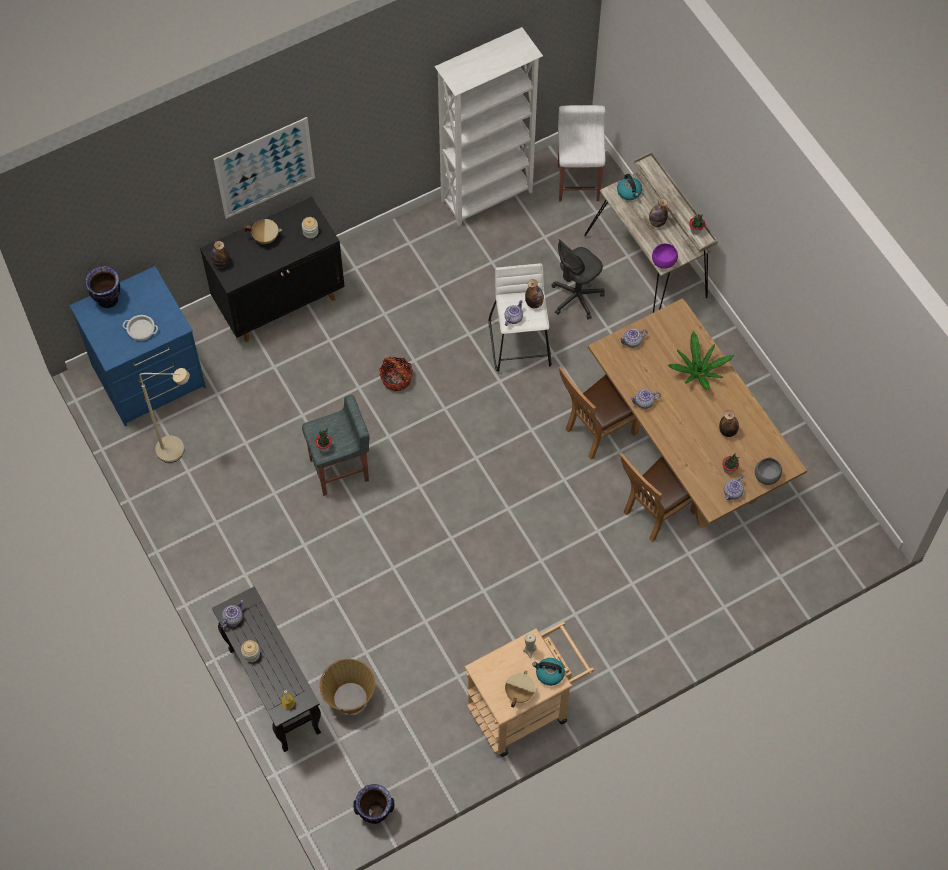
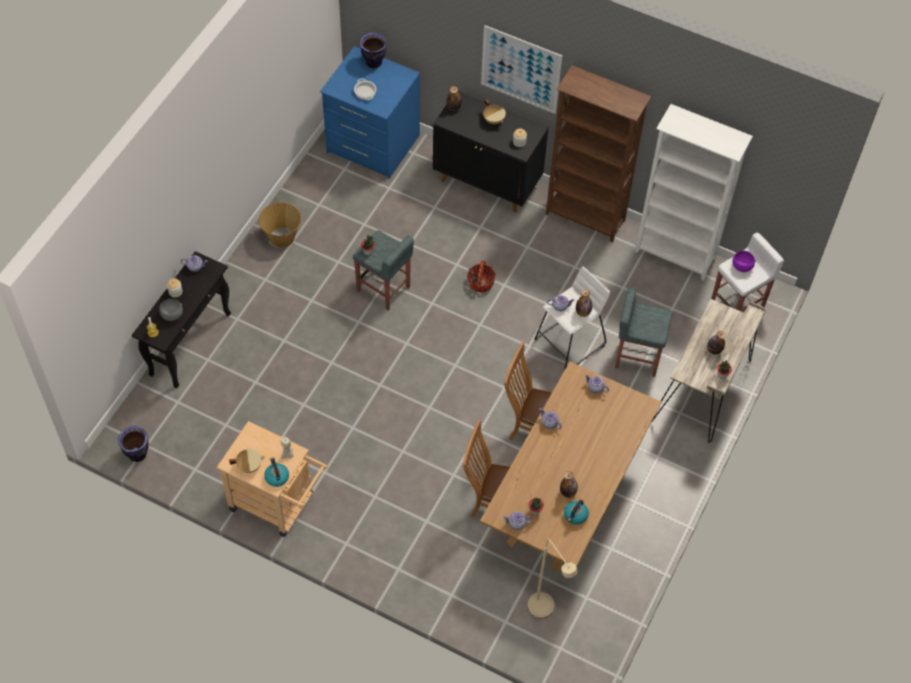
camera: 55 degrees right, 5 degrees down
(178, 450) = (330, 191): beige floor lamp -> beige floor lamp (545, 612)
(349, 698) = (214, 391): basket -> basket (282, 237)
(388, 244) = (585, 218): none -> brown bookcase
(576, 298) = (637, 356): grey office chair -> grey stool
(629, 192) = (725, 318): kettle -> kettle (575, 515)
(663, 262) = (682, 372): purple bowl -> purple bowl (741, 266)
(698, 371) = (604, 445): potted plant -> none
(766, 477) = (548, 540): grey bowl -> grey bowl (171, 315)

